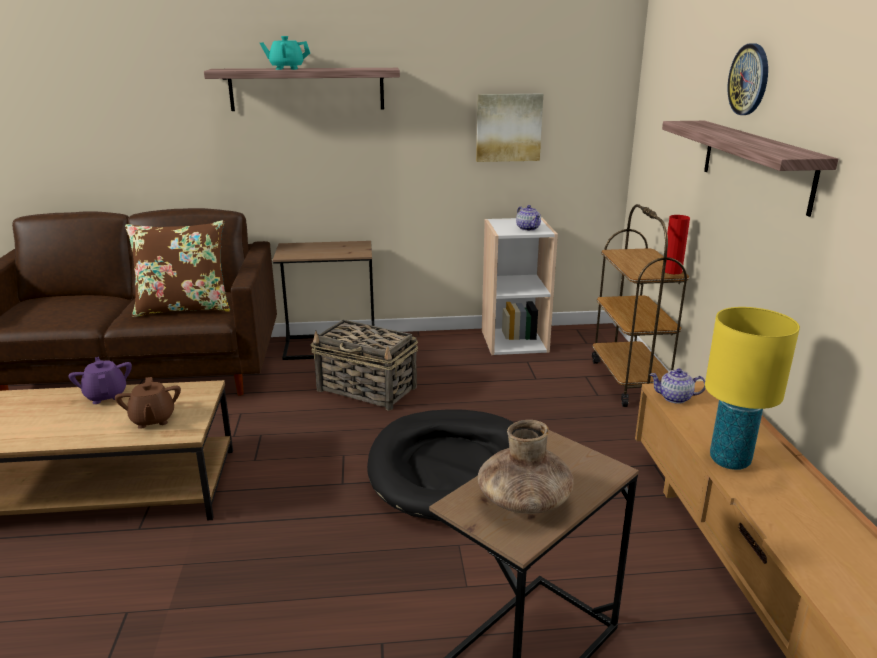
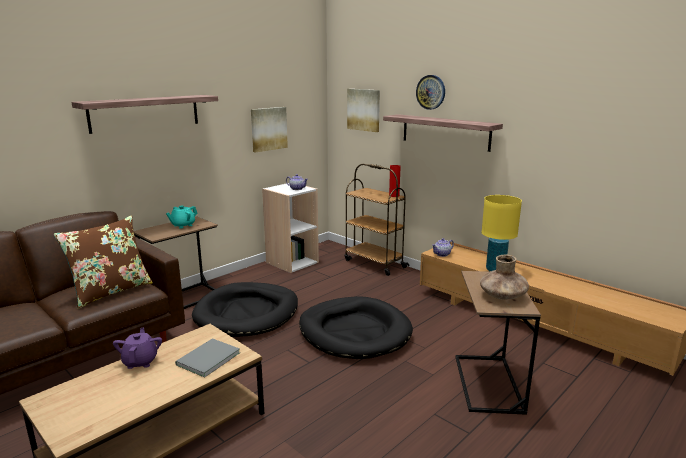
camera: 40 degrees left, 5 degrees down
(106, 395) = (140, 361): purple teapot -> purple teapot turned 60 degrees clockwise
(152, 420) = (206, 359): brown teapot -> grey book
(286, 69) = (138, 99): turquoise teapot -> turquoise teapot (183, 225)
(367, 389) = (247, 313): basket -> black dog bed
(670, 108) = (364, 110): none -> picture

